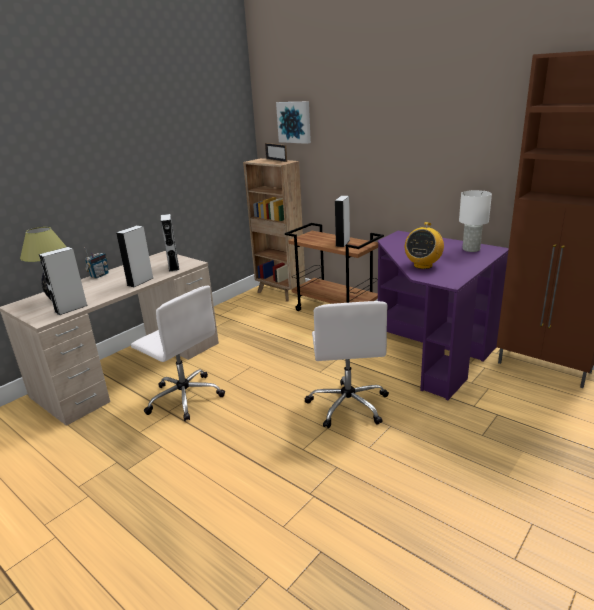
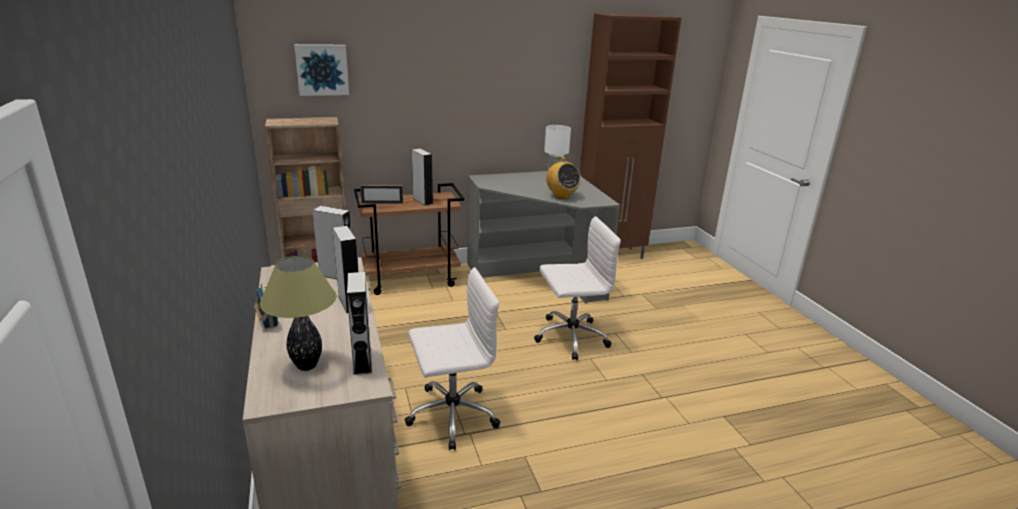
camera: 60 degrees left, 0 degrees up
(276, 160) = (304, 119): picture frame -> picture frame (382, 203)
(348, 405) = (570, 337): white office chair -> white office chair turned 45 degrees counterclockwise
(430, 350) = (538, 276): purple desk -> grey desk

